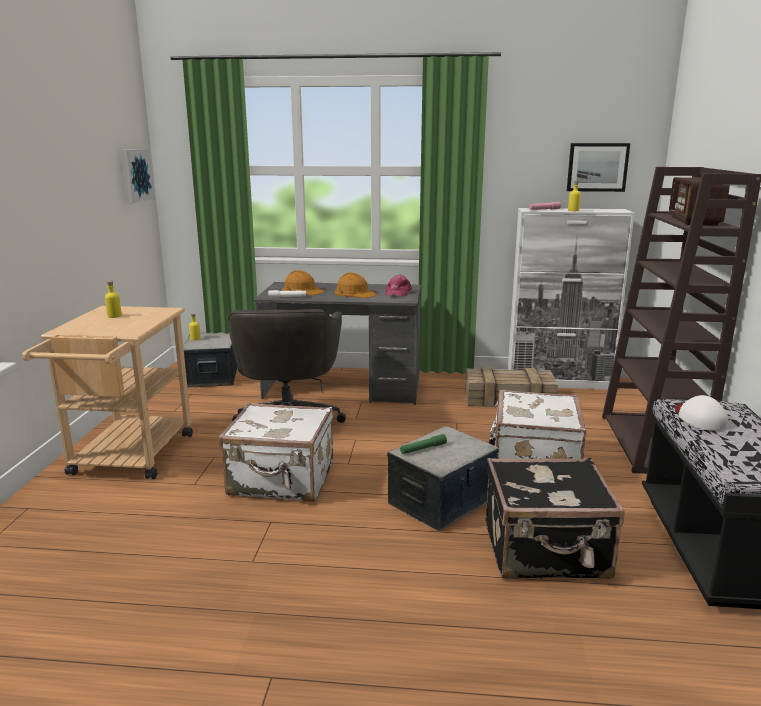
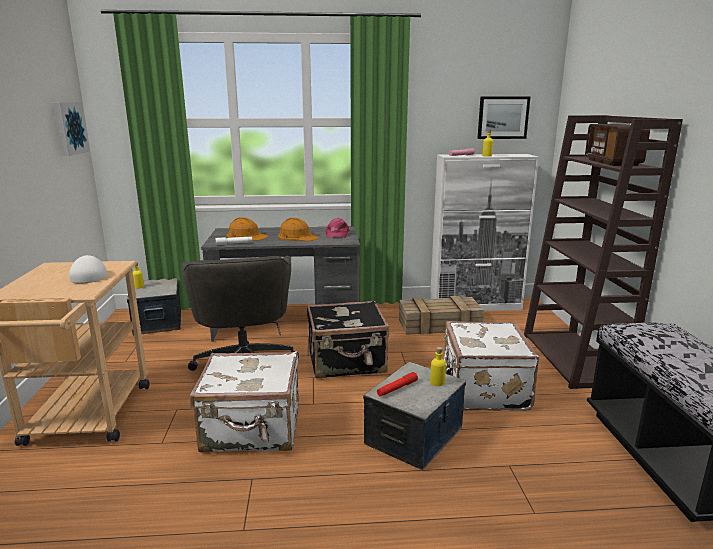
camera: 10 degrees left, 0 degrees up
(114, 316) = (62, 273): yellow bottle -> yellow bottle (437, 382)
(423, 448) = (397, 388): green flashlight -> red flashlight
(546, 552) = (528, 481): black suitcase -> black suitcase (347, 362)
(699, 418) = (651, 342): white cap -> white cap (89, 275)

